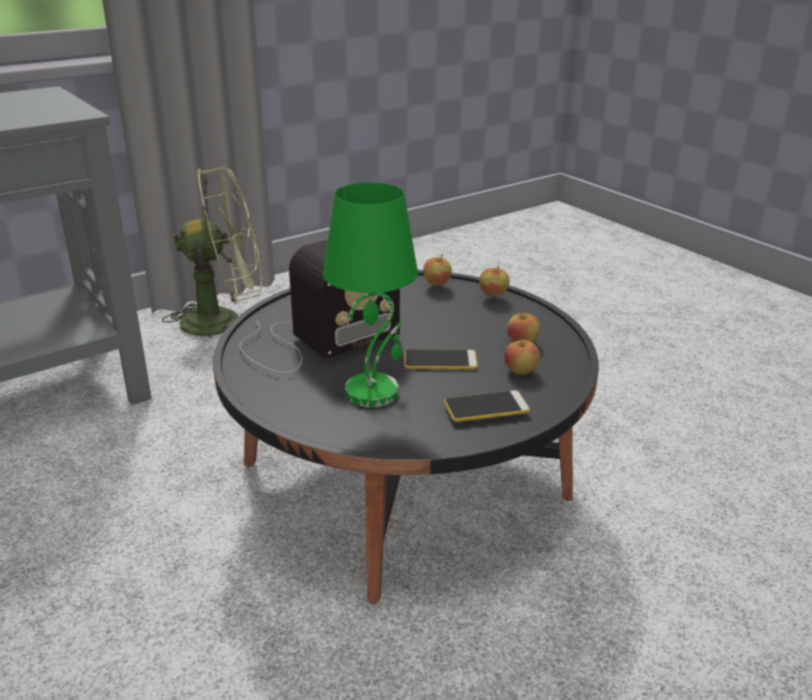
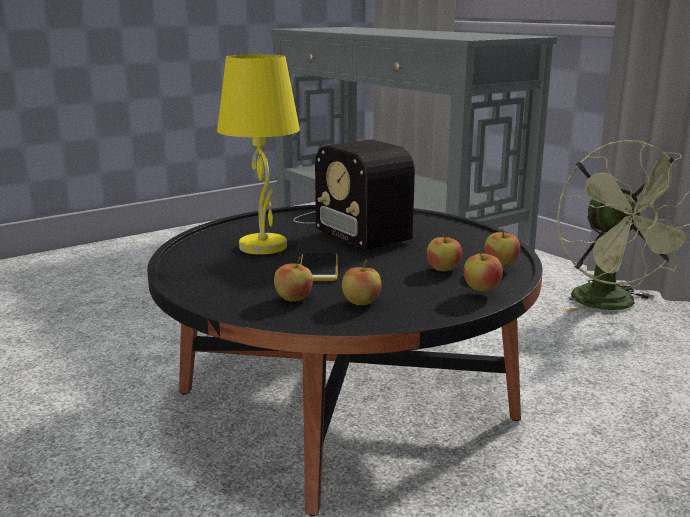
camera: 90 degrees right, 10 degrees down
(373, 391) = (264, 247): green table lamp -> yellow table lamp
(440, 307) = (443, 269): none -> apple
(486, 407) = (219, 279): phone -> none

